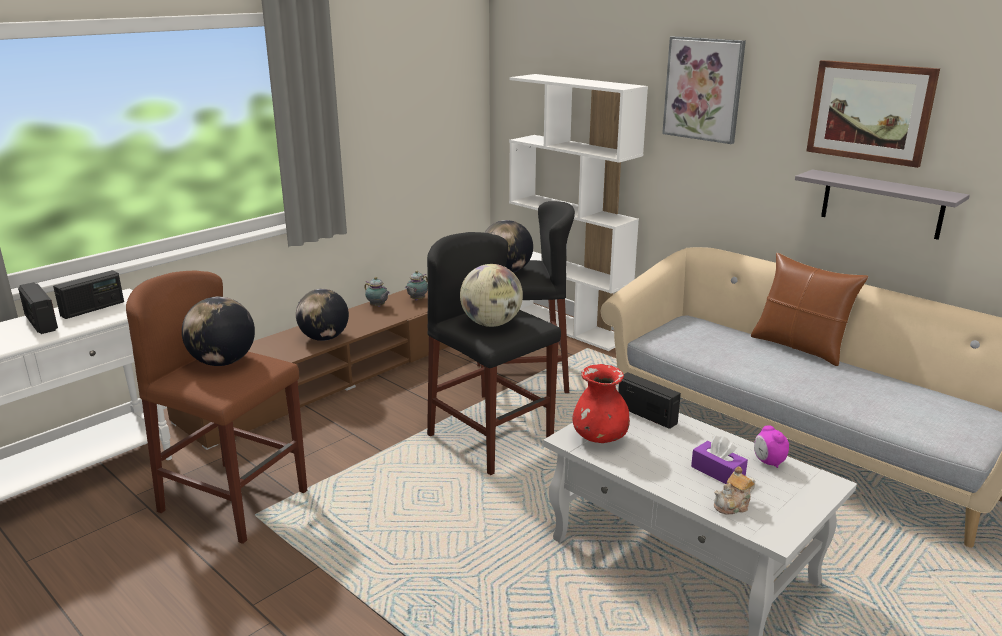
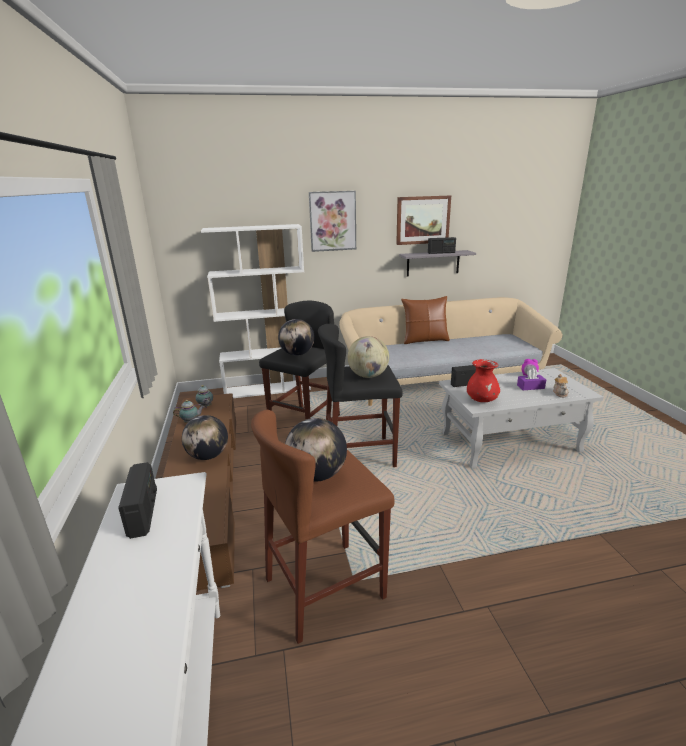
camera: 55 degrees left, 0 degrees up
(40, 323) = (130, 555): radio -> radio (441, 253)

